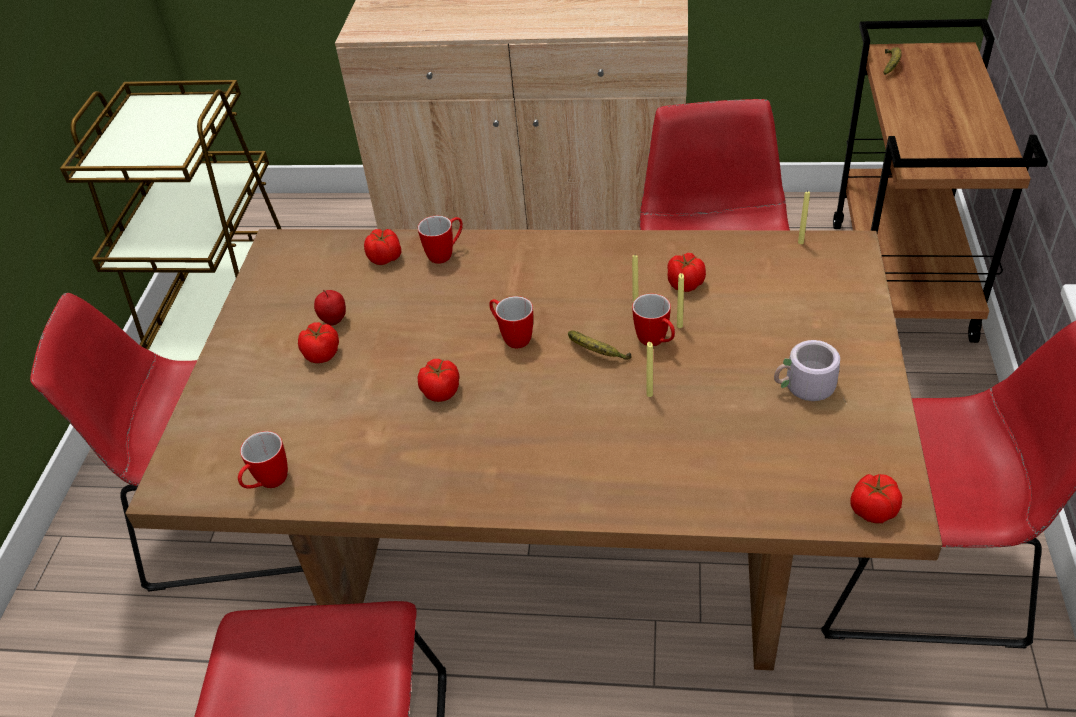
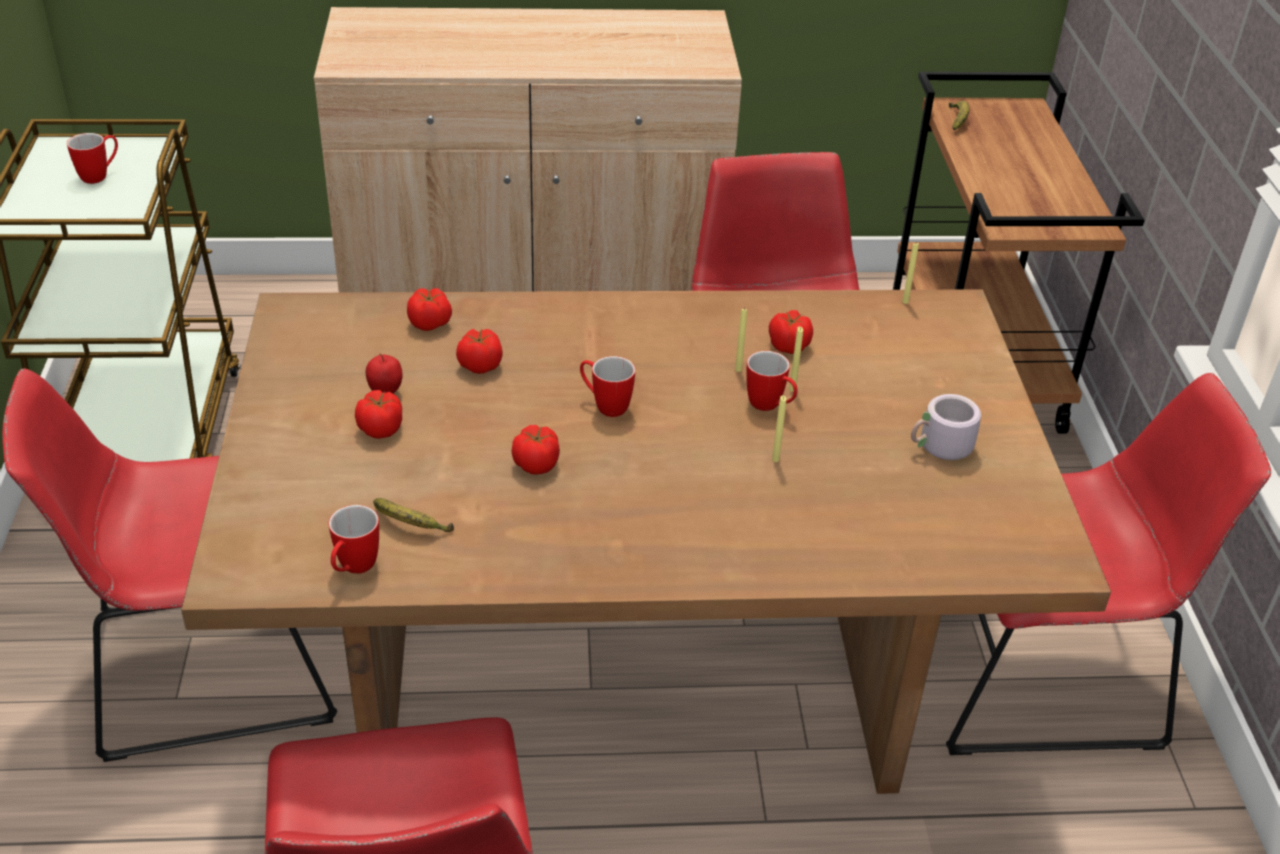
camera: 15 degrees left, 5 degrees down
(446, 254) = (503, 318): mug -> mug (100, 175)
(596, 353) = (706, 419): banana -> banana (410, 525)
(872, 510) = (1035, 563): tomato -> tomato (479, 365)

